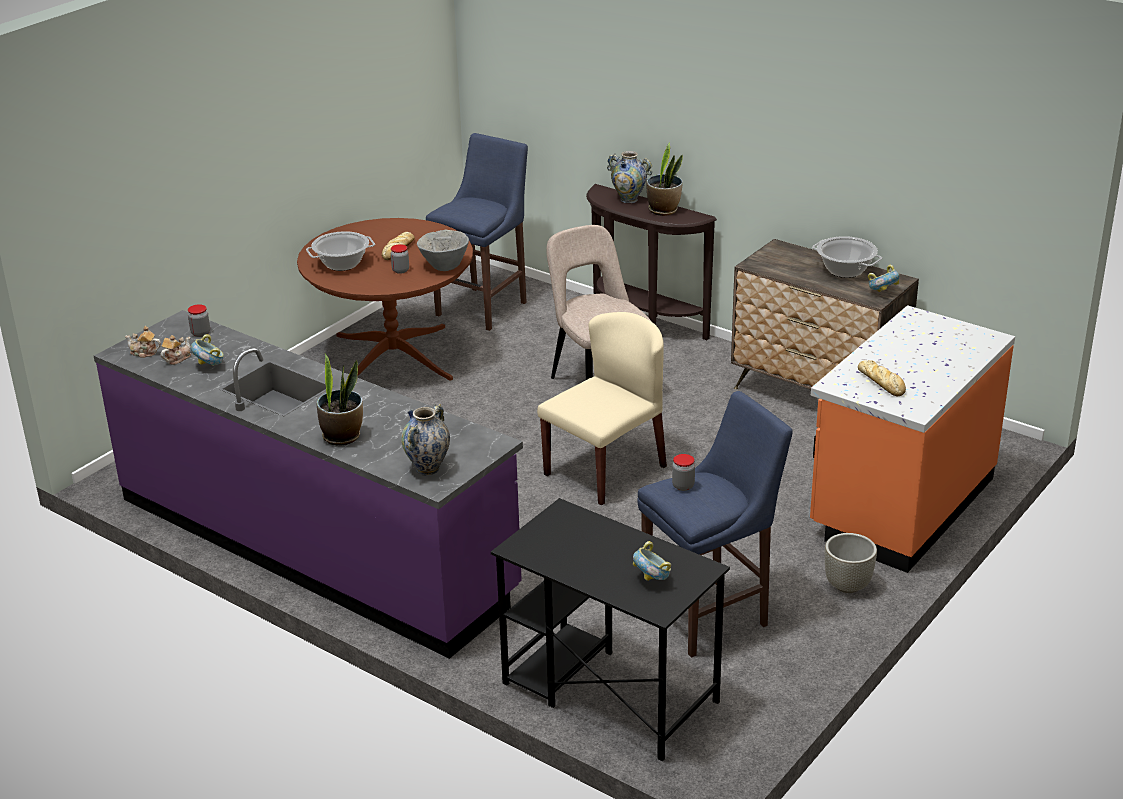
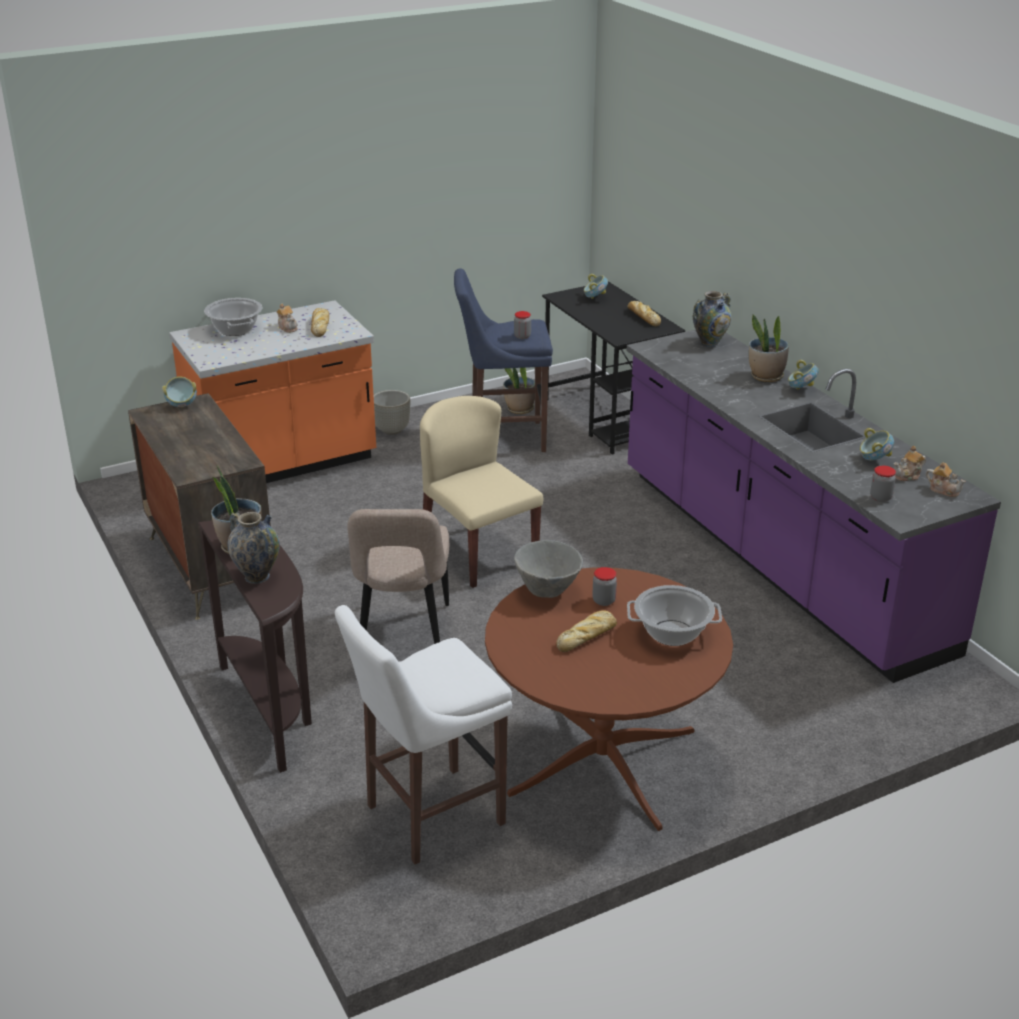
camera: 155 degrees left, 0 degrees up
(298, 429) = (801, 389): none -> bowl
(484, 307) = (428, 816): blue stool -> white stool
(559, 559) = (643, 317): none -> bread
(605, 470) = (478, 553): beige chair -> beige chair turned 75 degrees clockwise
(734, 671) = (519, 409): none -> potted plant
(845, 270) = (173, 433): cooking pot -> cooking pot (235, 330)
(910, 372) = (288, 327): none -> teapot

